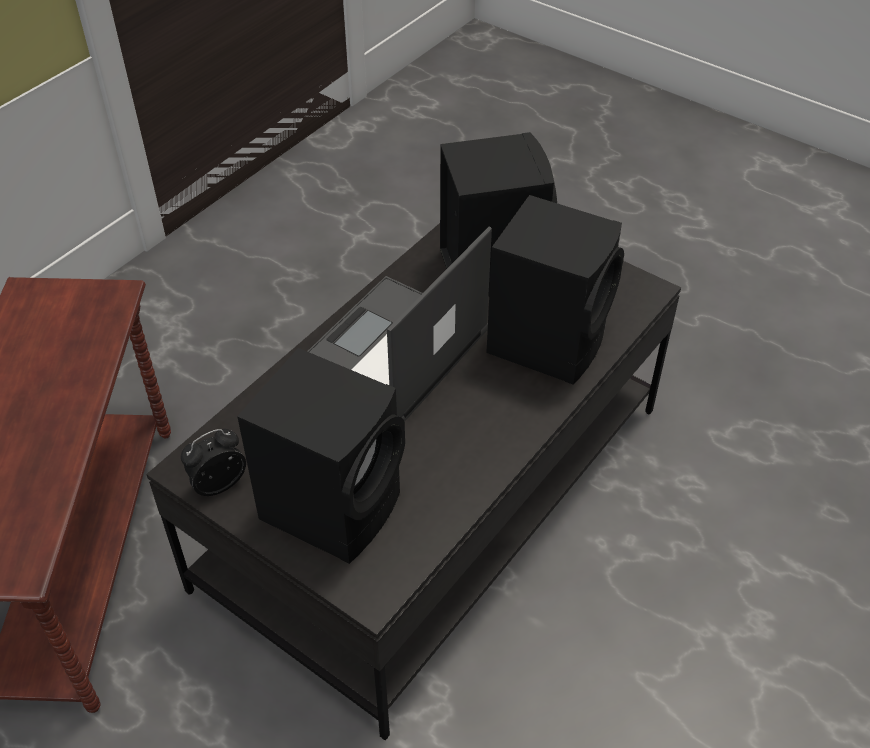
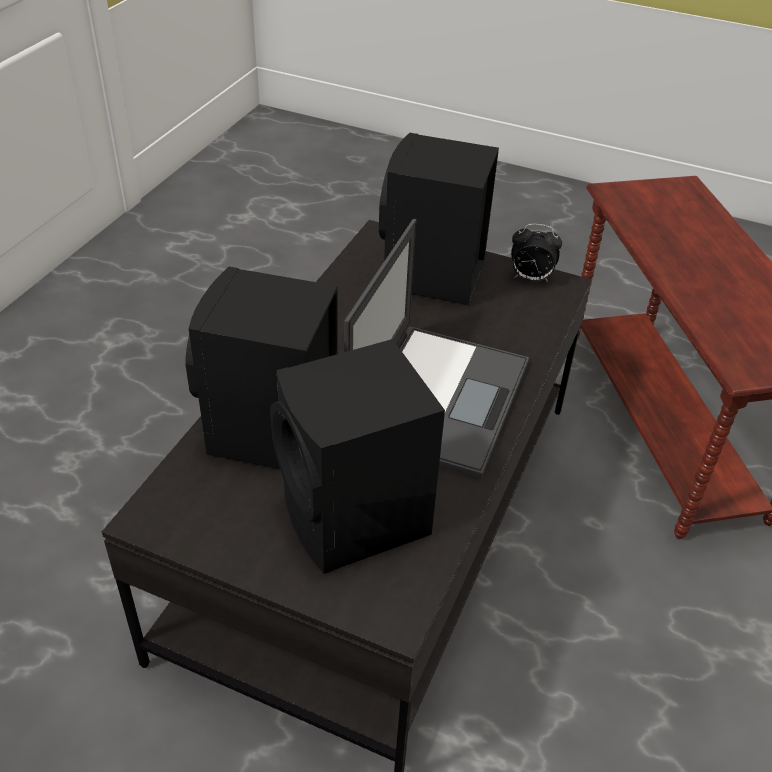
camera: 165 degrees right, 5 degrees down
(218, 483) = (530, 279): alarm clock -> alarm clock turned 60 degrees clockwise

